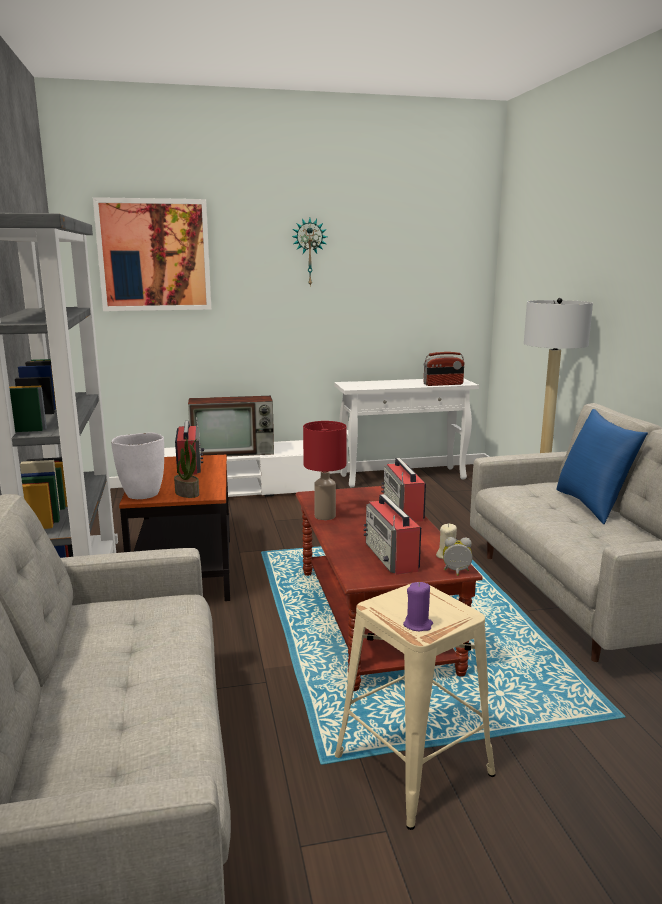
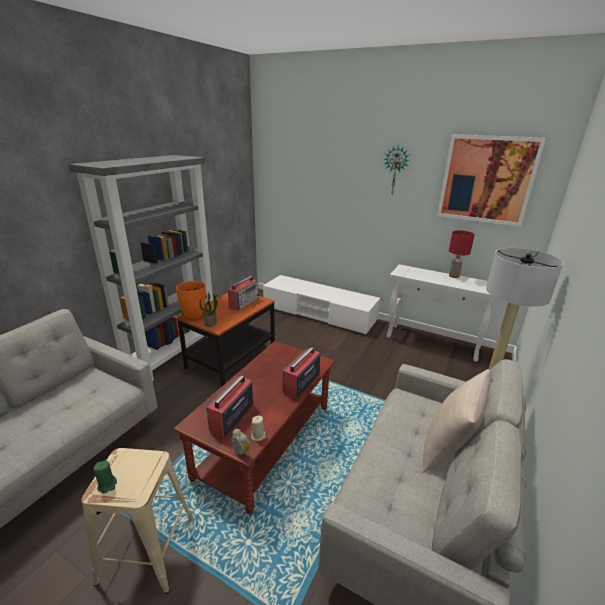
camera: 40 degrees right, 10 degrees up
(142, 494) = (193, 315): white vase -> orange vase
(154, 255) = (300, 165): picture -> picture (486, 180)
(234, 452) = (322, 292): television -> none
(324, 516) = (254, 367): red table lamp -> red table lamp (453, 276)
(418, 625) = (107, 485): purple candle -> green candle
(443, 384) = (471, 288): radio -> none
(593, 505) = (448, 449): blue pillow -> beige pillow

